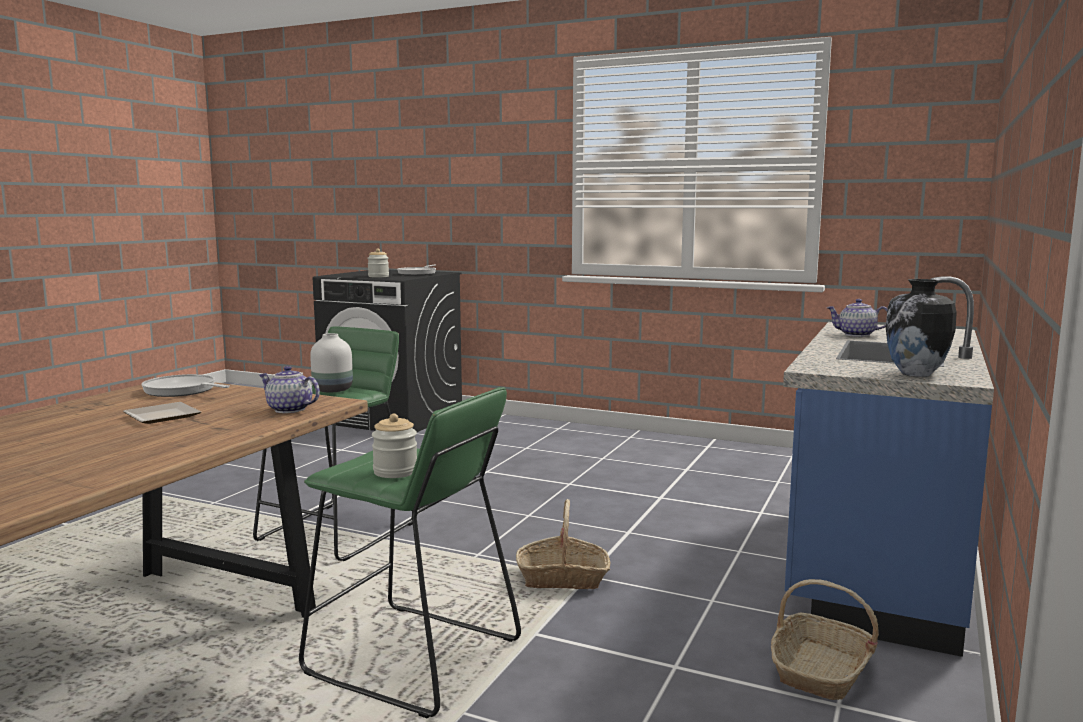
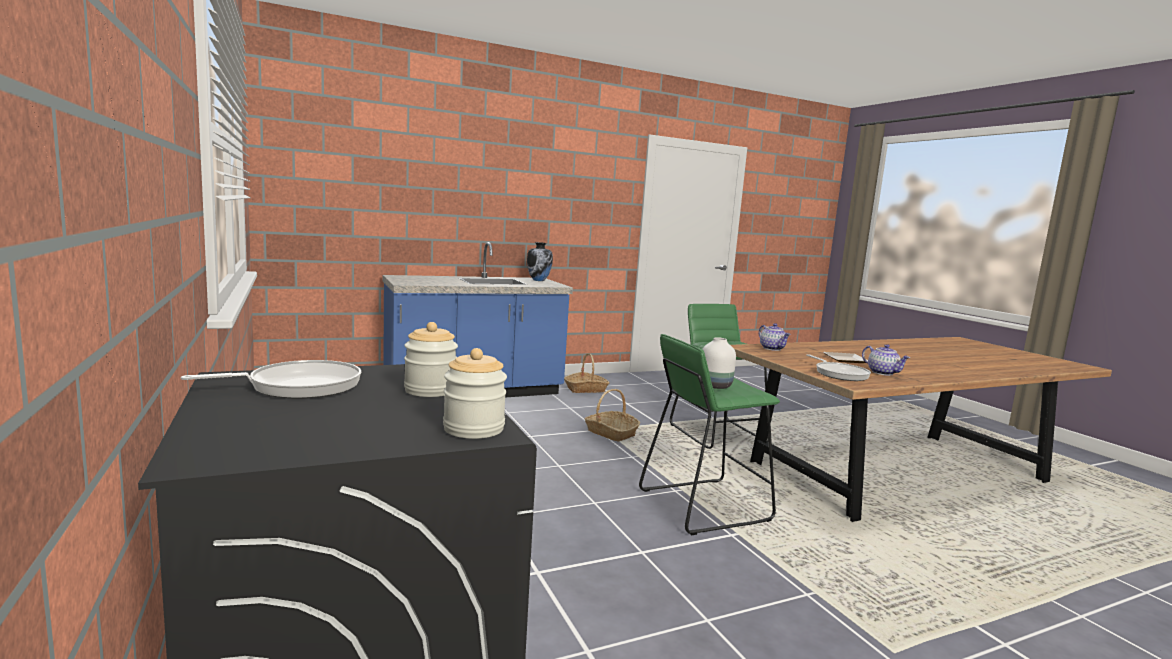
camera: 140 degrees left, 0 degrees up
(395, 472) = (735, 343): jar -> jar (474, 429)
(856, 335) = (446, 283): teapot -> teapot (883, 373)

